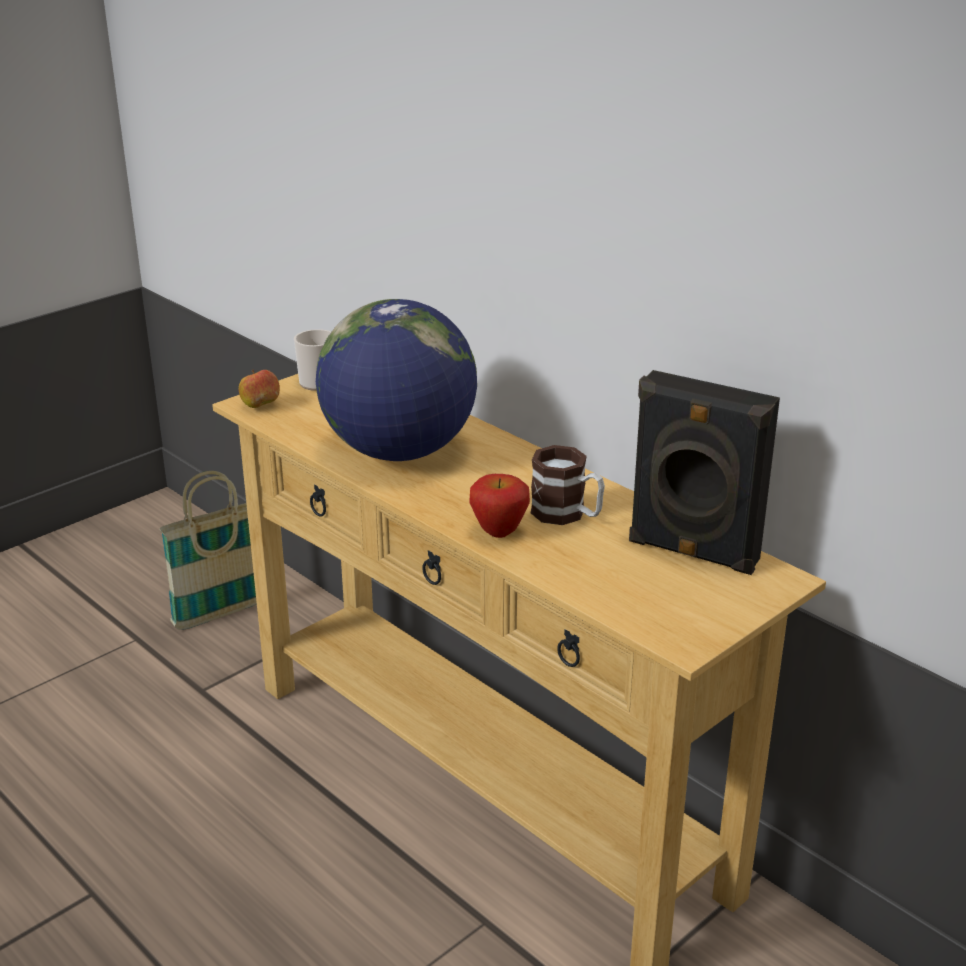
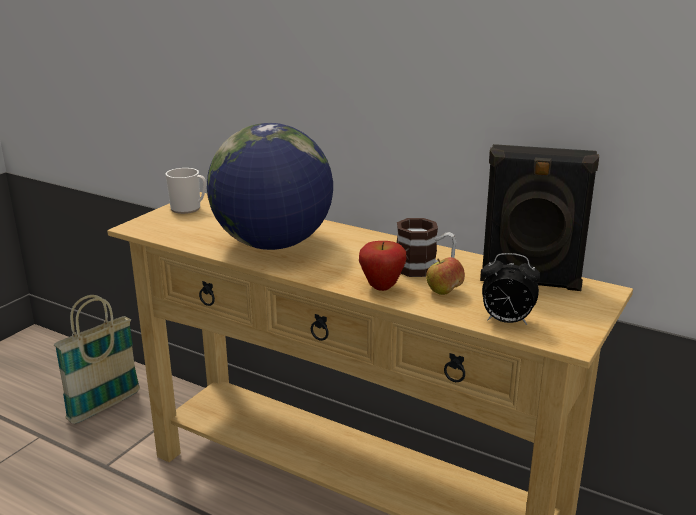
camera: 15 degrees left, 5 degrees down
(260, 406) = (147, 227): apple -> apple (444, 292)
(623, 603) = (506, 321): none -> alarm clock

